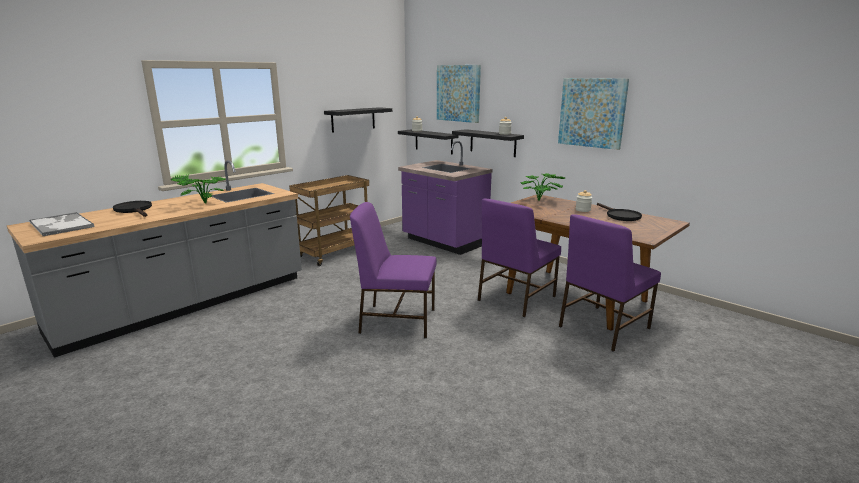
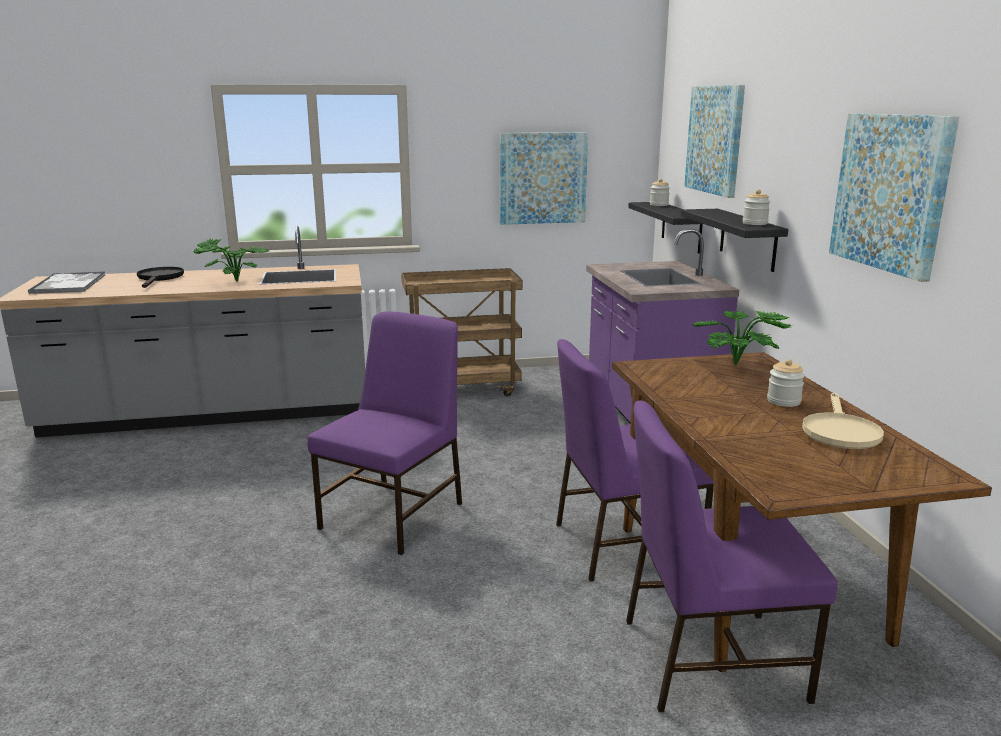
camera: 35 degrees right, 0 degrees up
(353, 119) = (542, 178): black shelf -> picture
(396, 320) = (394, 514): purple chair -> purple chair turned 75 degrees clockwise
(620, 216) = (839, 431): black frying pan -> beige frying pan

